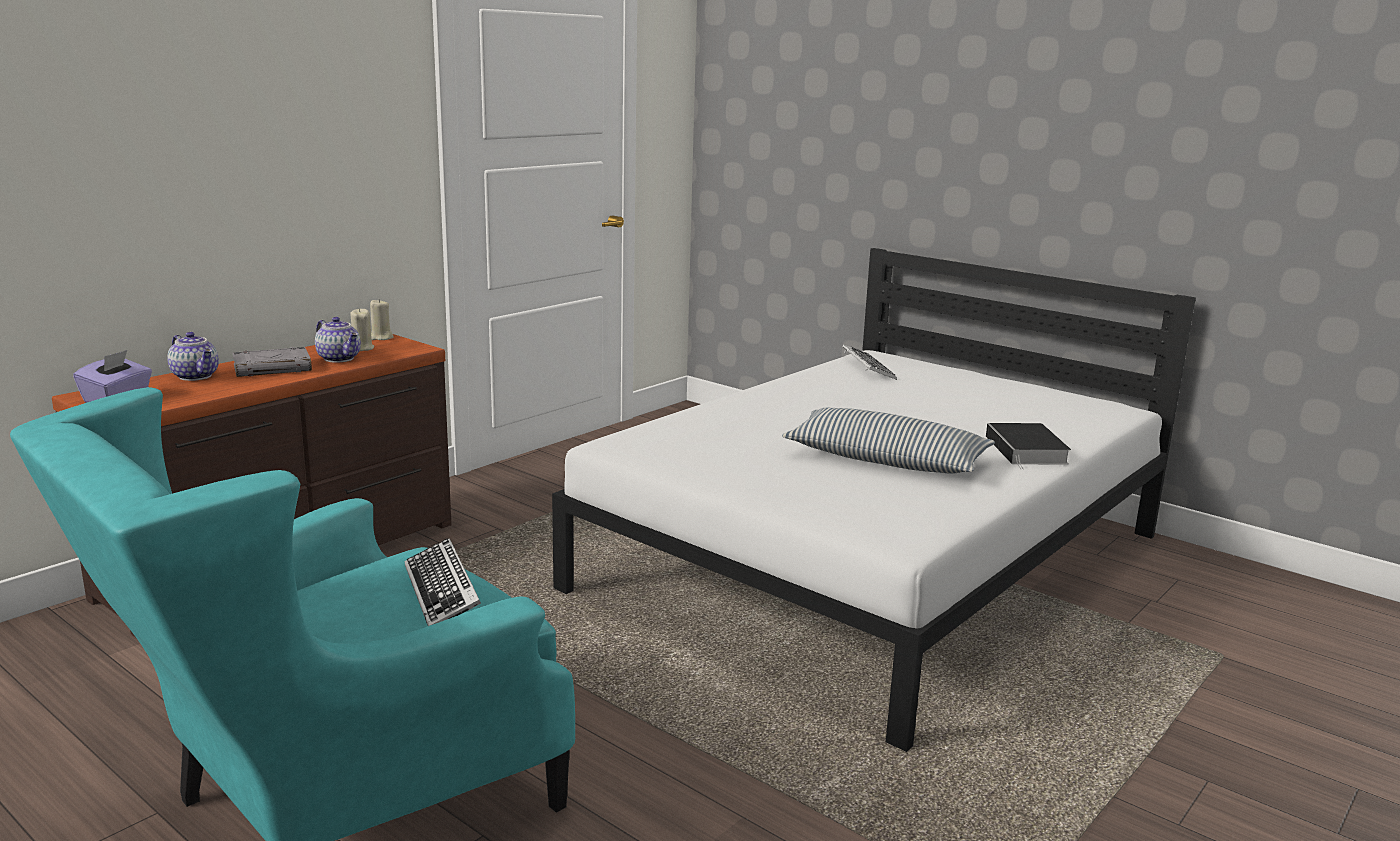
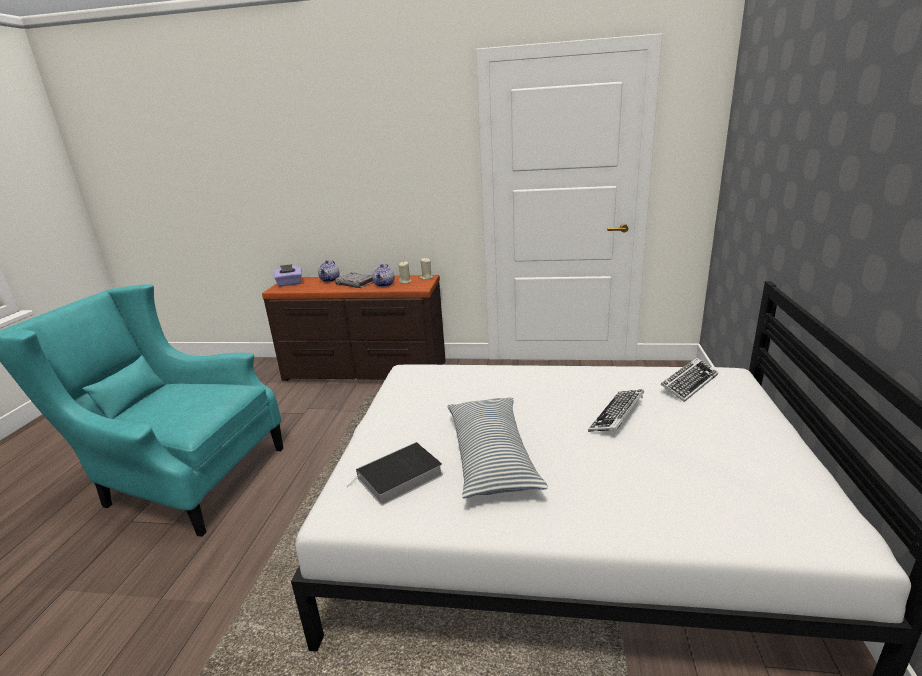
camera: 60 degrees right, 5 degrees up
(442, 592) = (194, 409): keyboard -> keyboard (617, 415)
(1027, 451) = (603, 515): book -> book (398, 478)

